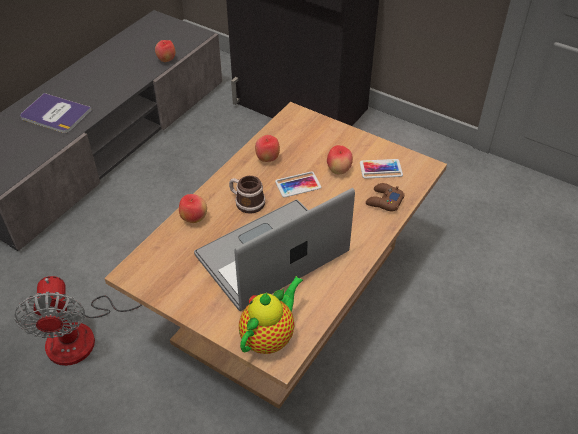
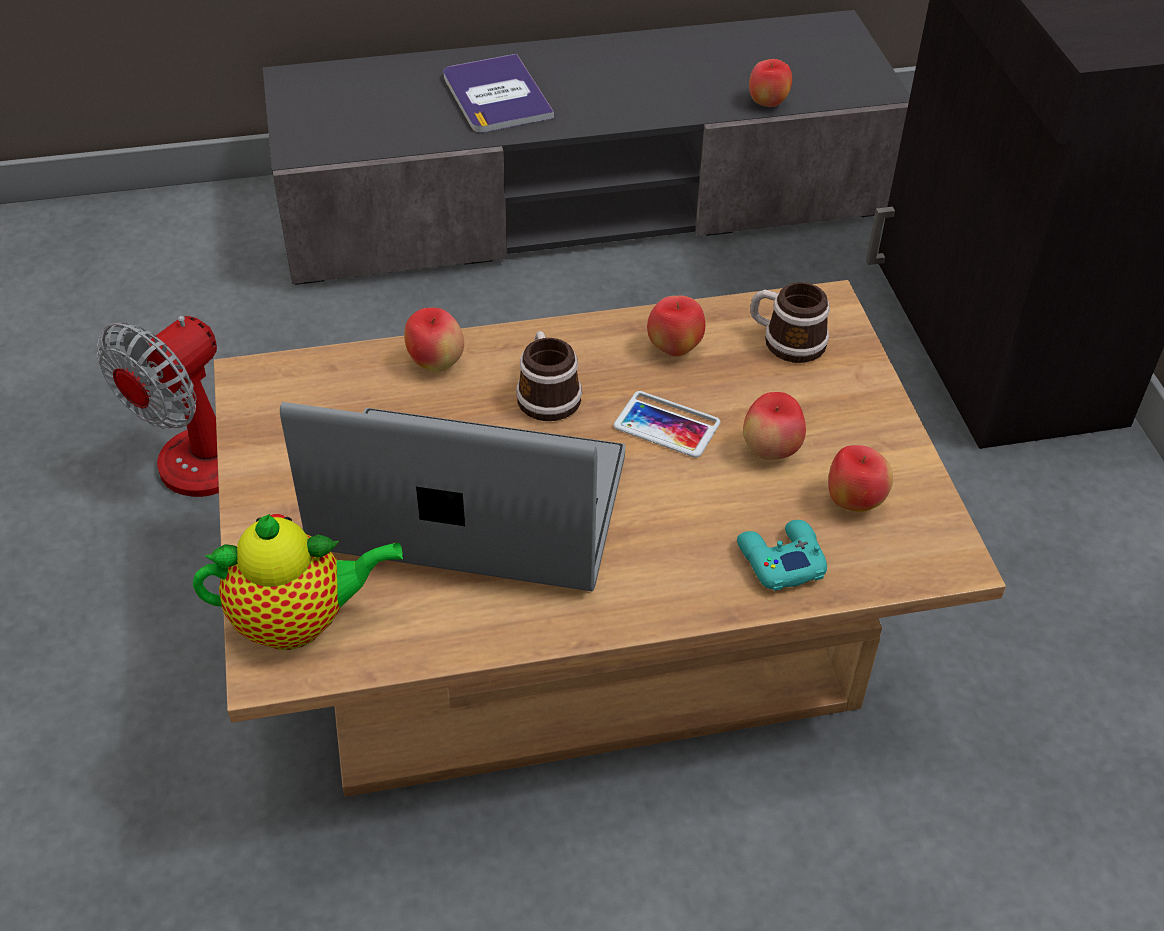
camera: 45 degrees right, 0 degrees up
(298, 133) = (786, 341): none -> mug
(381, 169) = (853, 502): phone -> apple
(384, 201) = (780, 560): brown game controller -> turquoise game controller

